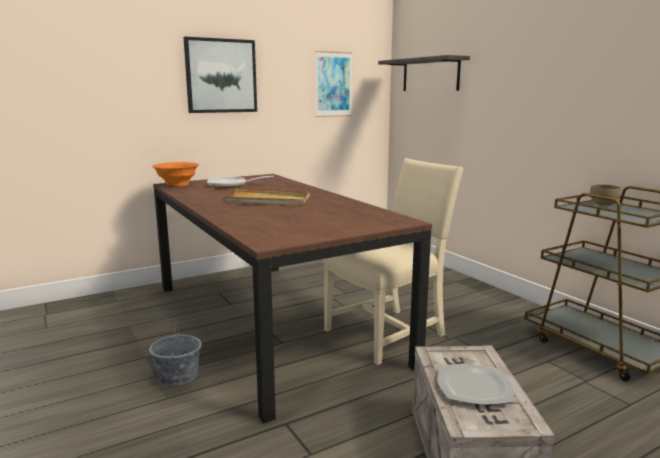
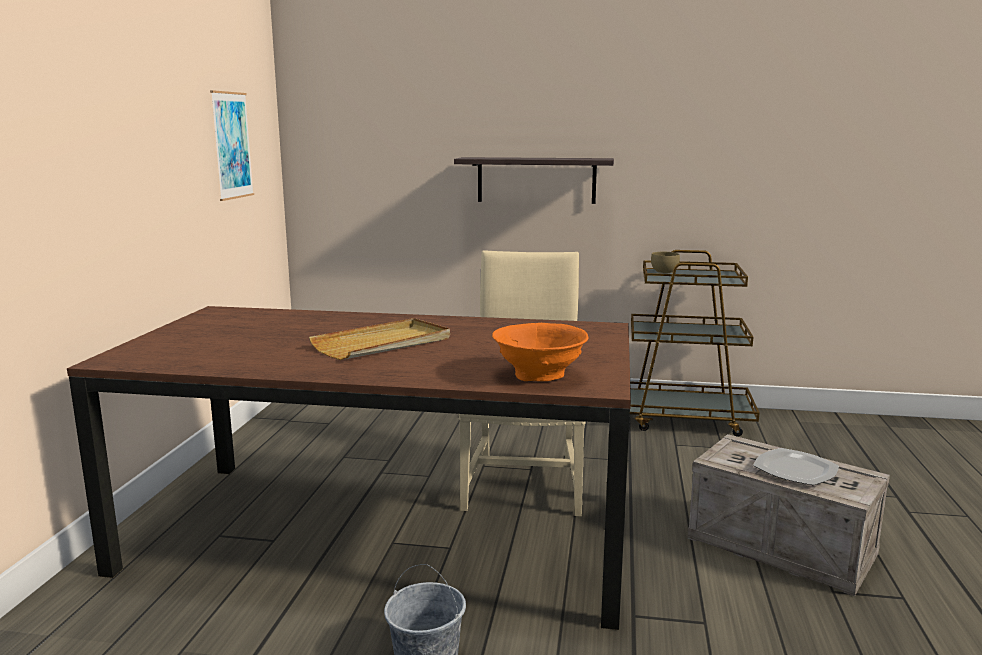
camera: 50 degrees left, 0 degrees up
(177, 184) = (128, 358): orange bowl -> orange bowl (539, 376)
(221, 76) = (108, 138): picture -> none
(230, 185) = (230, 337): frying pan -> none
(430, 75) = (369, 130): shelf -> shelf (536, 180)

